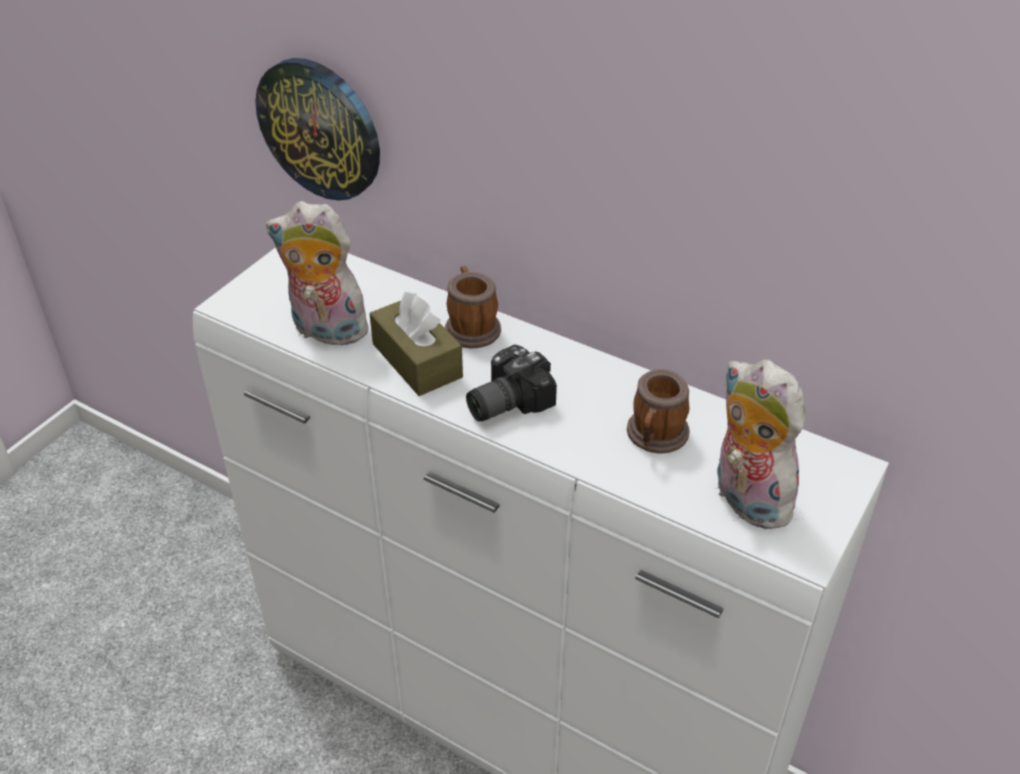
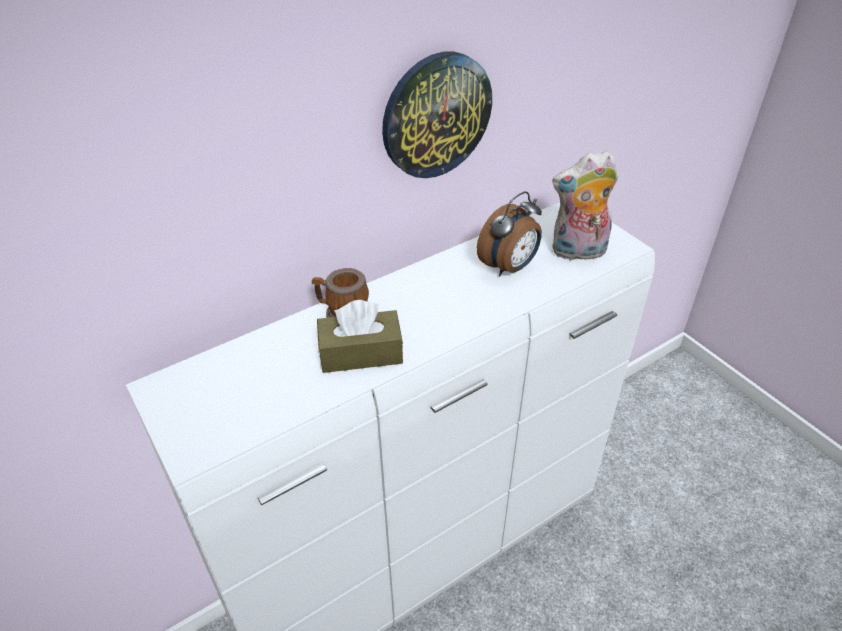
camera: 65 degrees left, 0 degrees up
(320, 129) = (123, 269): wall clock -> wall clock (436, 115)
(325, 331) = (284, 398): plush toy -> none
(504, 401) = (435, 321): camera -> none
(655, 437) = (509, 267): mug -> alarm clock

